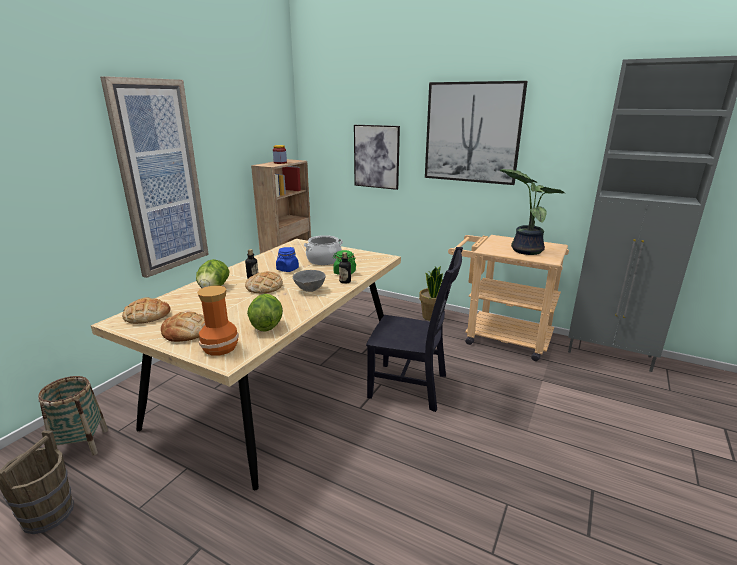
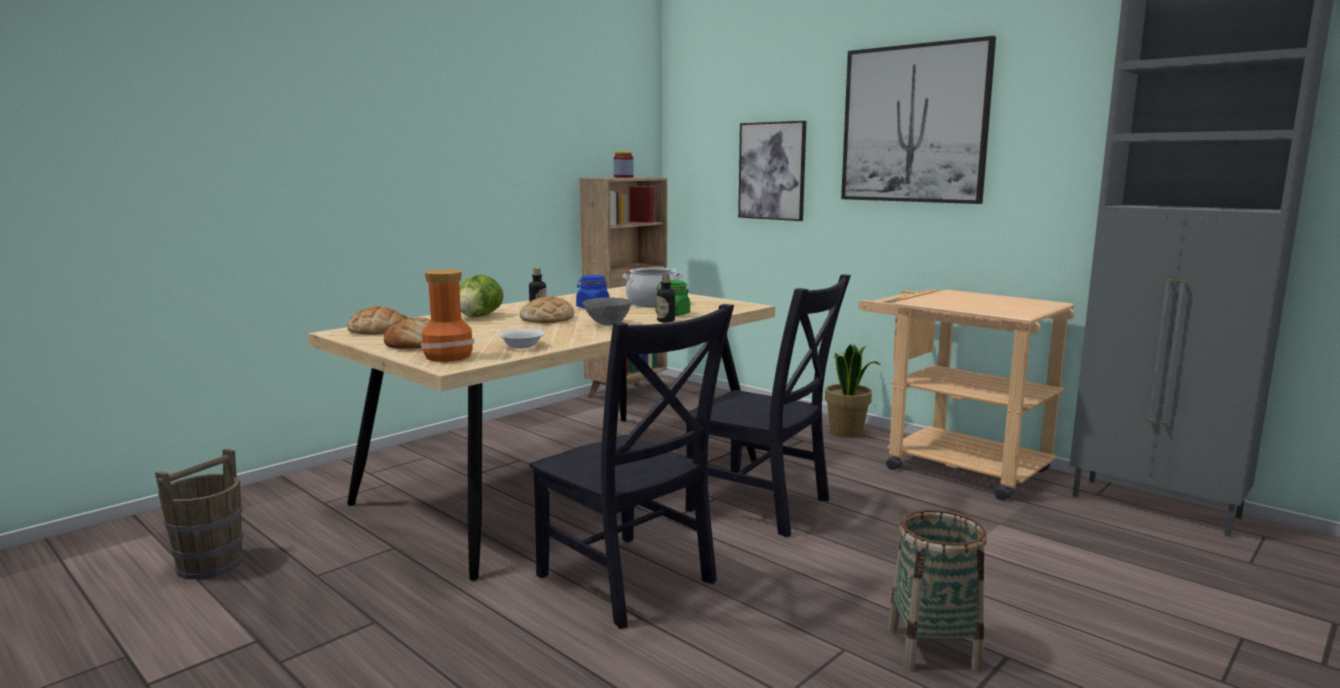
camera: 15 degrees right, 10 degrees down
(81, 444) = (275, 509): basket -> basket (932, 648)
(160, 178) = (442, 178): picture -> none
(266, 326) = (521, 346): lettuce -> white bowl
(359, 470) = (630, 582): none -> black chair
(525, 250) = (986, 304): potted plant -> none

